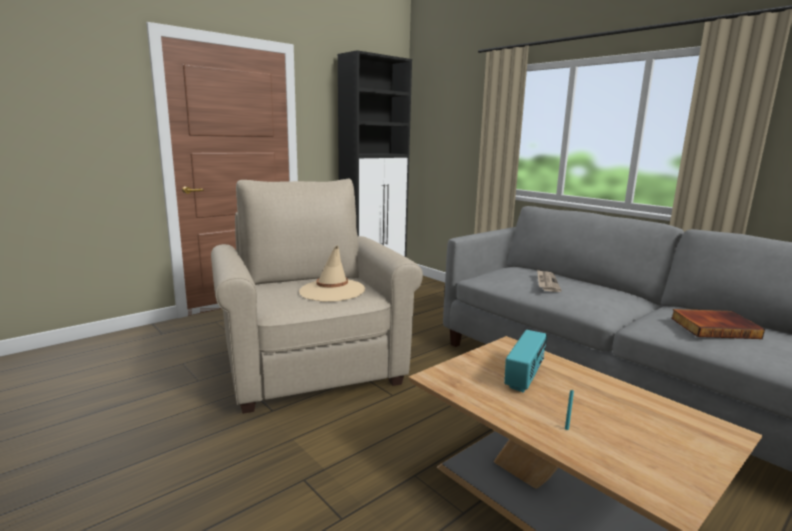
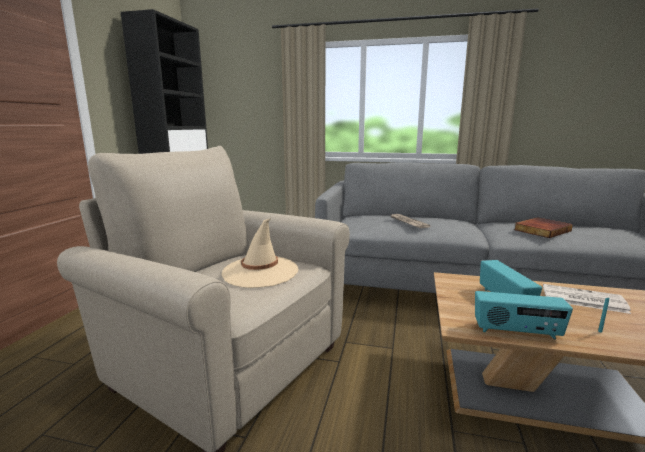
camera: 35 degrees left, 0 degrees up
(477, 397) = (516, 332): none -> radio
(621, 404) = (582, 299): none -> newspaper

